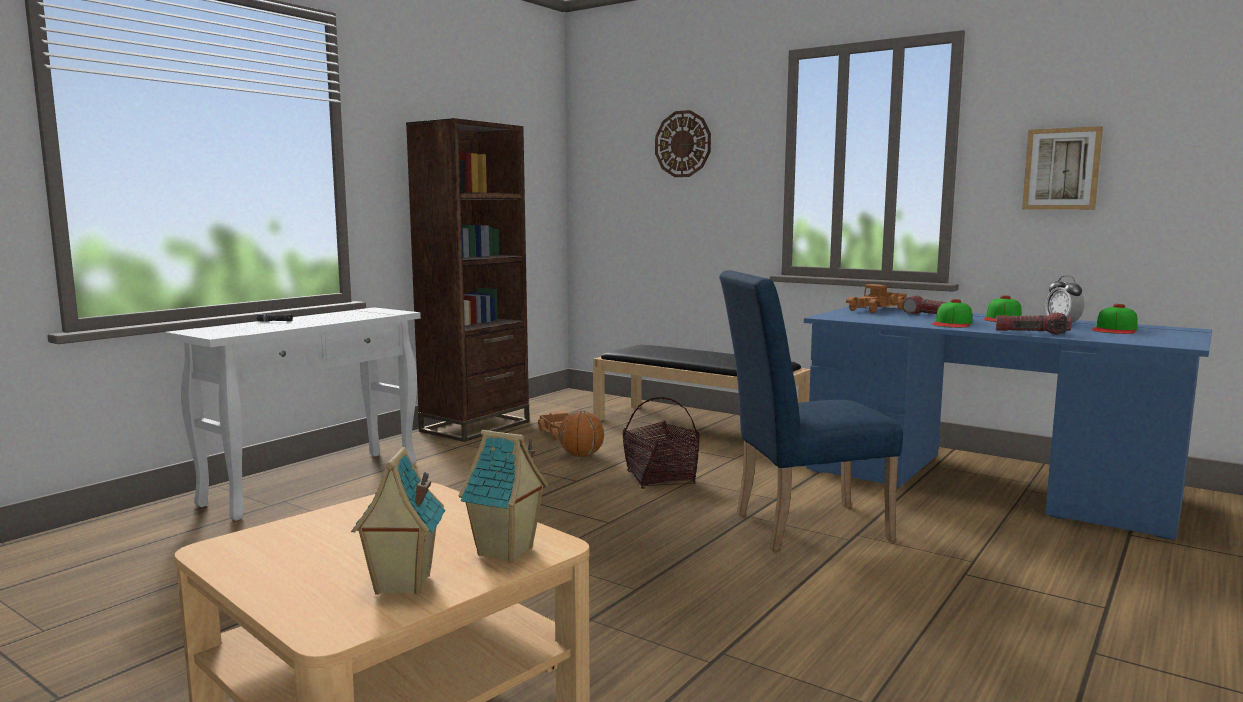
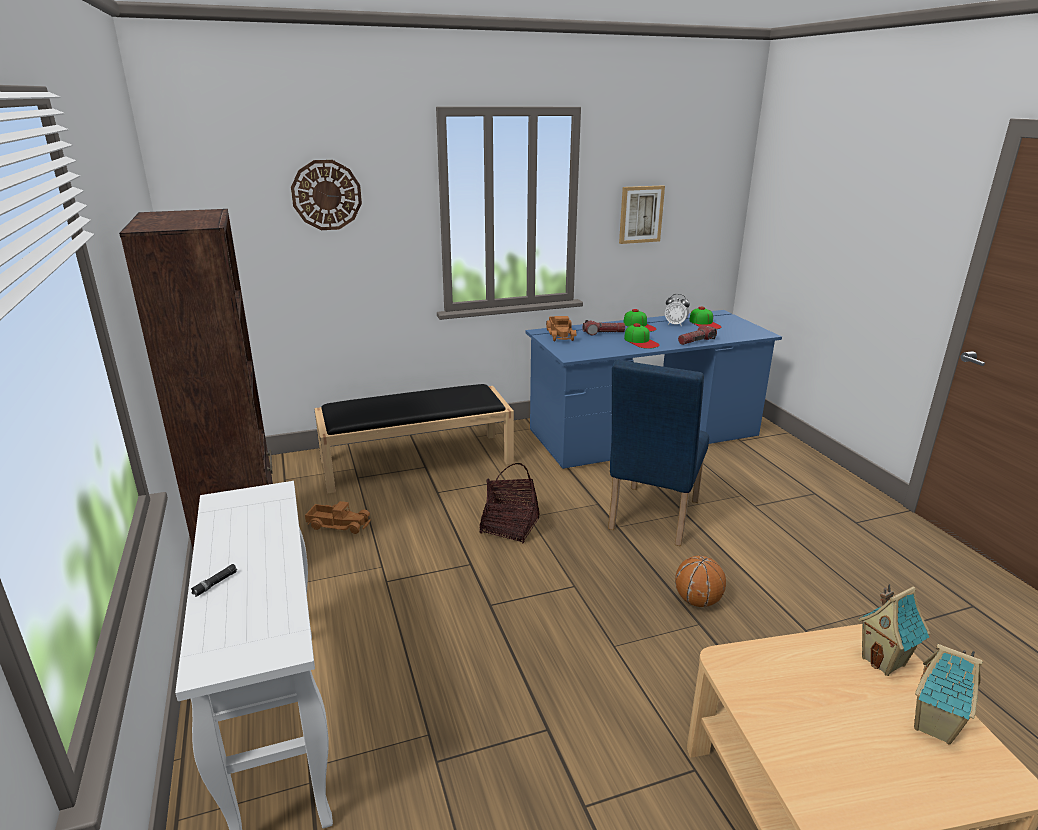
camera: 55 degrees left, 15 degrees up
(581, 456) = (414, 537): basketball -> basketball (697, 601)

